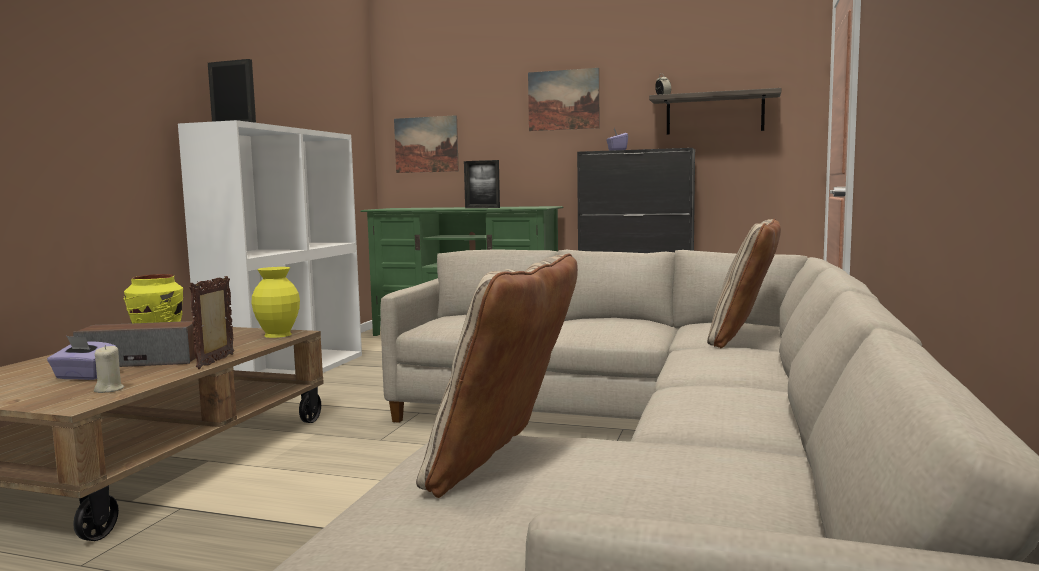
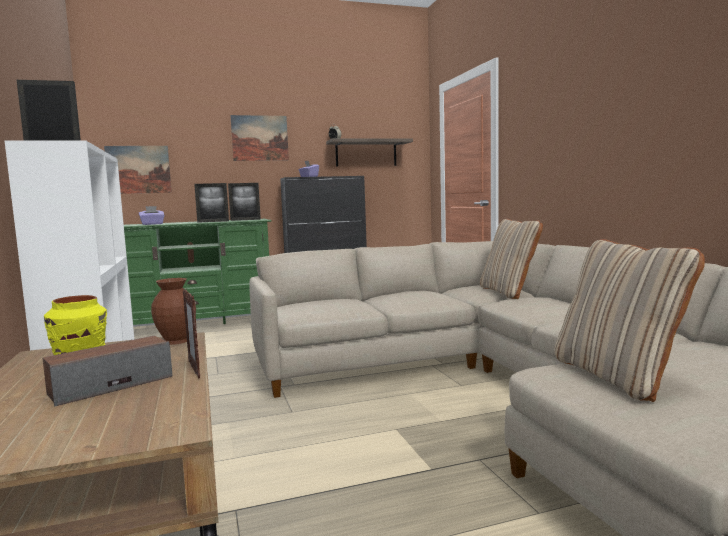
camera: 35 degrees left, 0 degrees up
(84, 376) = (93, 410): purple tissue box -> purple tissue box (152, 224)
(109, 389) = (168, 412): beige candle -> none
(278, 334) = (176, 341): yellow vase -> brown vase
(524, 207) = (245, 220): none -> picture frame

